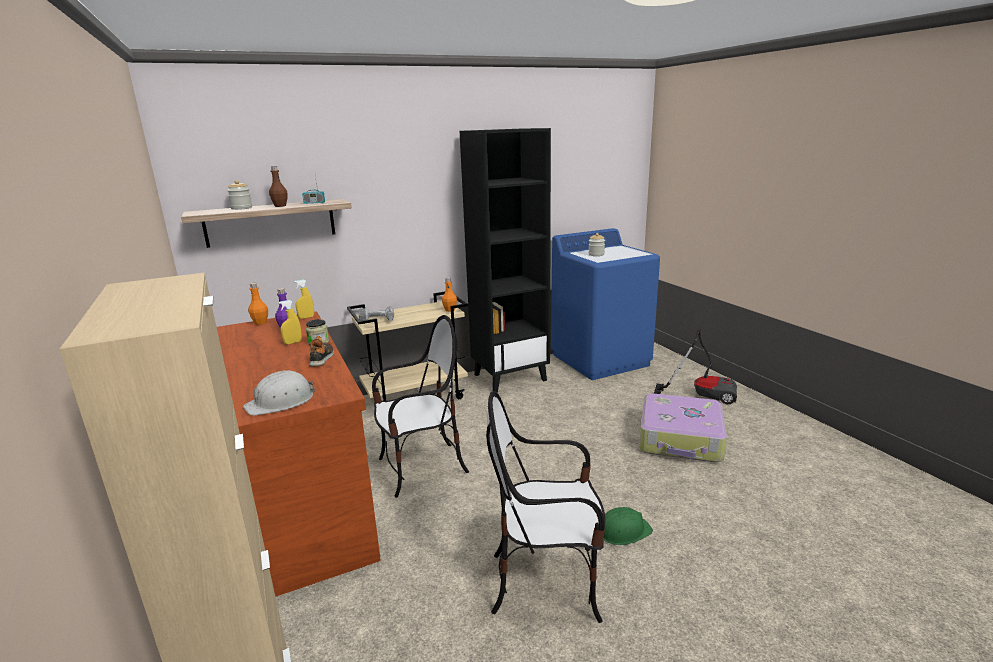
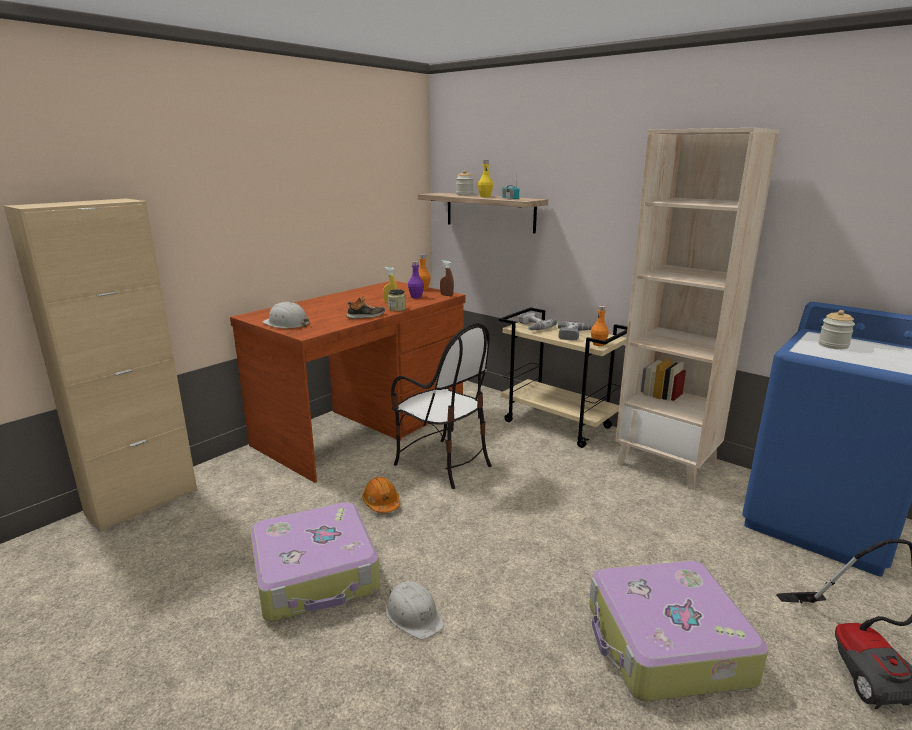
camera: 65 degrees right, 0 degrees up
(280, 206) = (485, 197): brown bottle -> yellow bottle
(306, 317) = (446, 295): yellow spray bottle -> brown spray bottle
(420, 311) = (576, 335): none -> power drill
(458, 519) = (381, 503): none -> orange hard hat
(510, 377) = (667, 463): black bookcase -> beige bookcase
(546, 582) = (316, 574): chair -> suitcase
(623, 531) = (414, 615): green hard hat -> white hard hat

